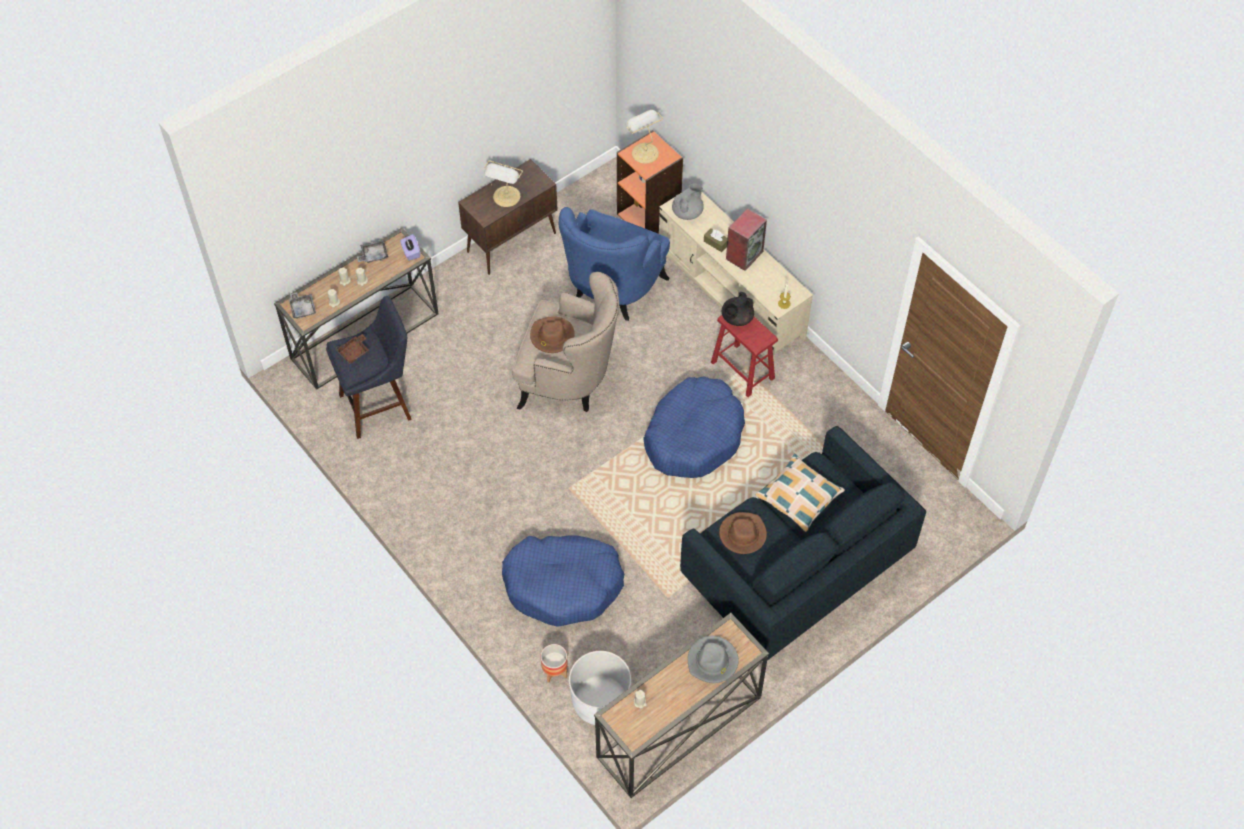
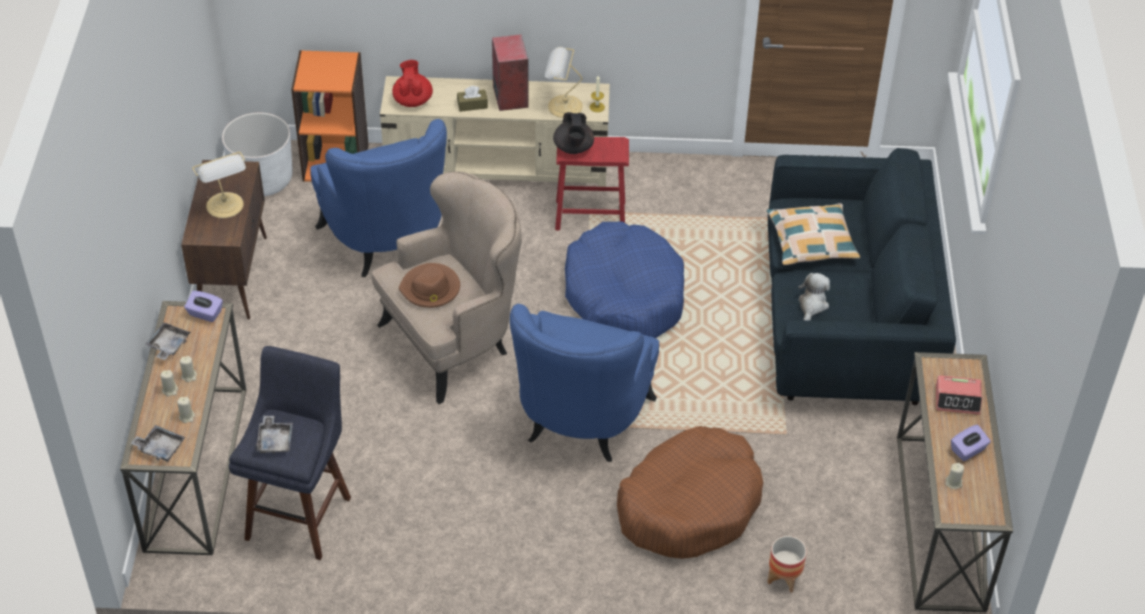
camera: 50 degrees left, 10 degrees down
(354, 352) = (275, 440): brown tray -> grey tray
(563, 585) = (689, 505): blue dog bed -> brown dog bed
(571, 486) = (580, 423): none -> blue armchair
(600, 702) = (854, 564): white planter -> white planter (262, 179)
(644, 152) = (317, 71): table lamp -> table lamp (563, 106)
(675, 693) = (968, 450): none -> purple tissue box
(687, 212) = (412, 100): grey teapot -> red teapot
(712, 661) = (958, 399): grey hat -> alarm clock
(742, 534) = (812, 305): brown hat -> plush toy

